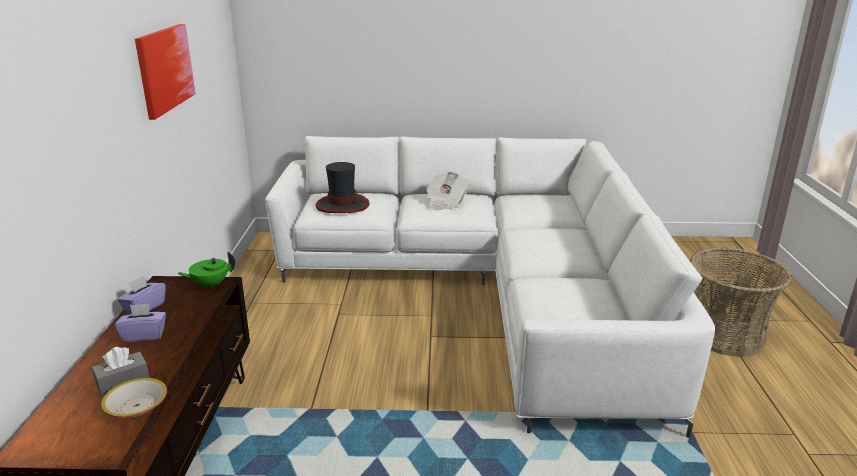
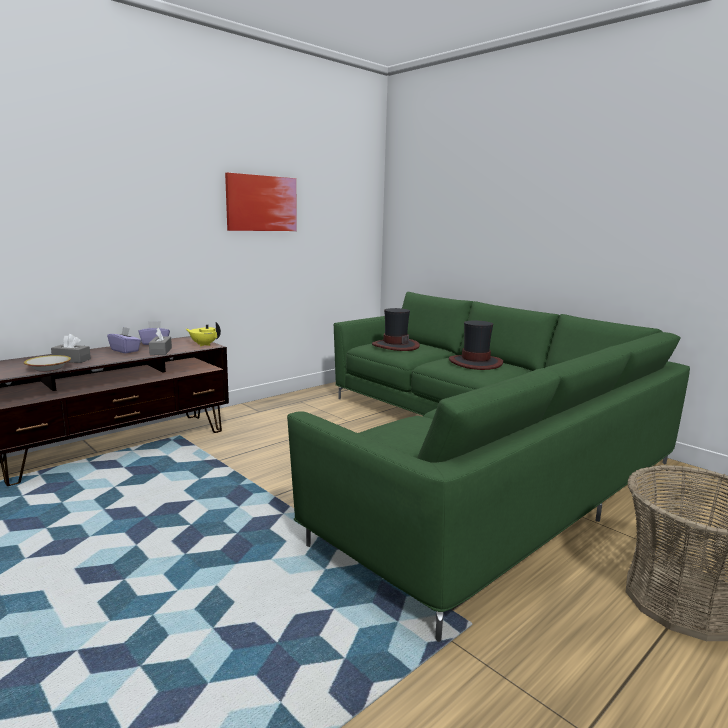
camera: 45 degrees right, 10 degrees down
(192, 316) = (161, 351): none -> grey tissue box
(210, 285) = (204, 344): green teapot -> yellow teapot
(445, 203) = (475, 363): newspaper -> hat
(489, 290) = (475, 455): white sofa -> green sofa

